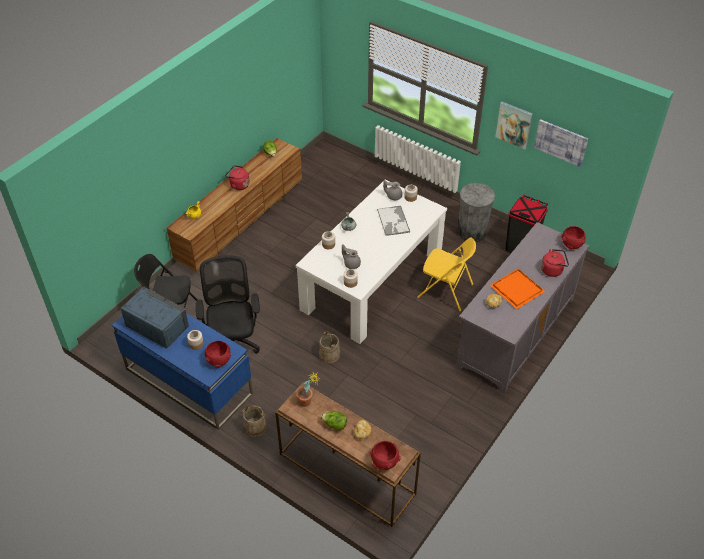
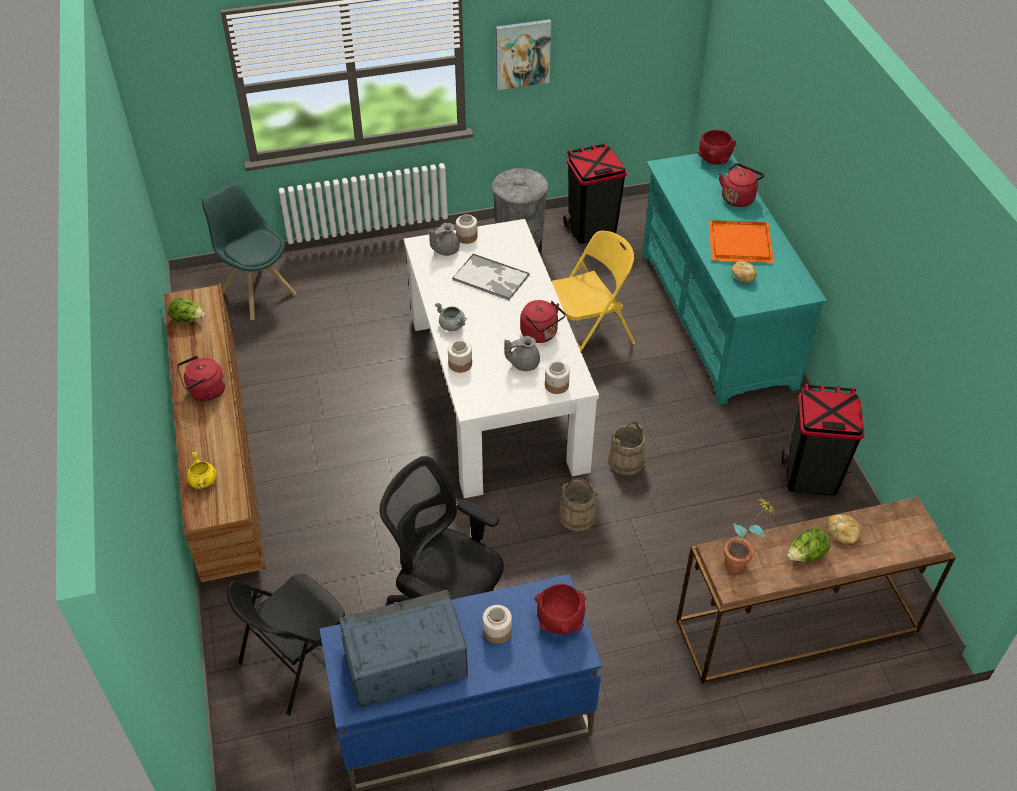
camera: 50 degrees left, 0 degrees up
(255, 427) = (627, 684): beige bucket -> beige bucket (626, 461)
(341, 169) = (257, 293): none -> turquoise chair
(376, 259) = (541, 334): none -> red kettle
(385, 462) = (912, 541): red bowl -> none
(448, 430) = (811, 476): none -> black trash can
(515, 331) = (714, 318): grey dresser -> turquoise dresser
(561, 142) = (601, 41): picture -> none

